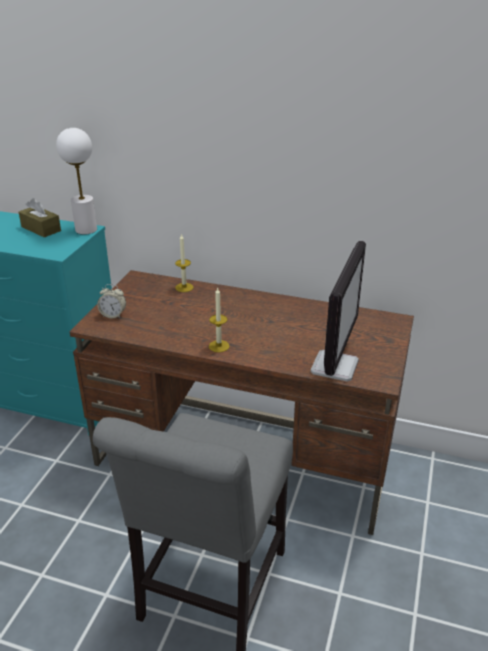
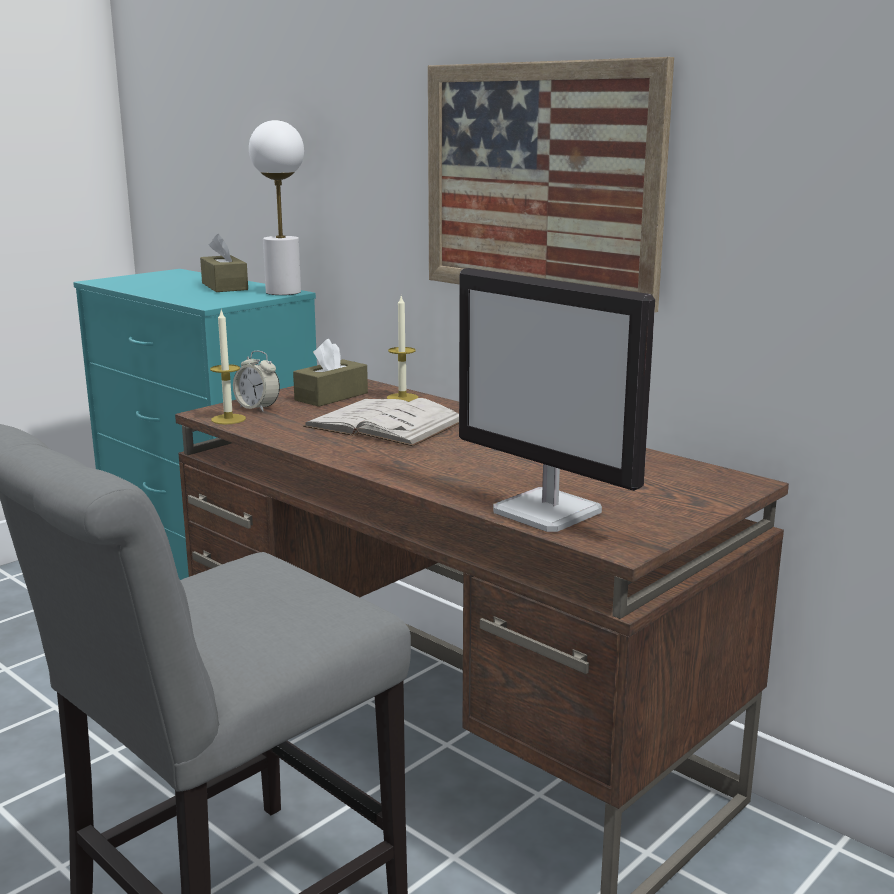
camera: 25 degrees right, 15 degrees down
(144, 295) = (331, 396): none -> brown tissue box
(196, 313) = (385, 423): none -> white book
(219, 346) = (373, 459): candle -> candle (228, 419)
(265, 169) = (539, 181): none -> picture
(334, 366) = (549, 512): monitor -> monitor turned 90 degrees clockwise

